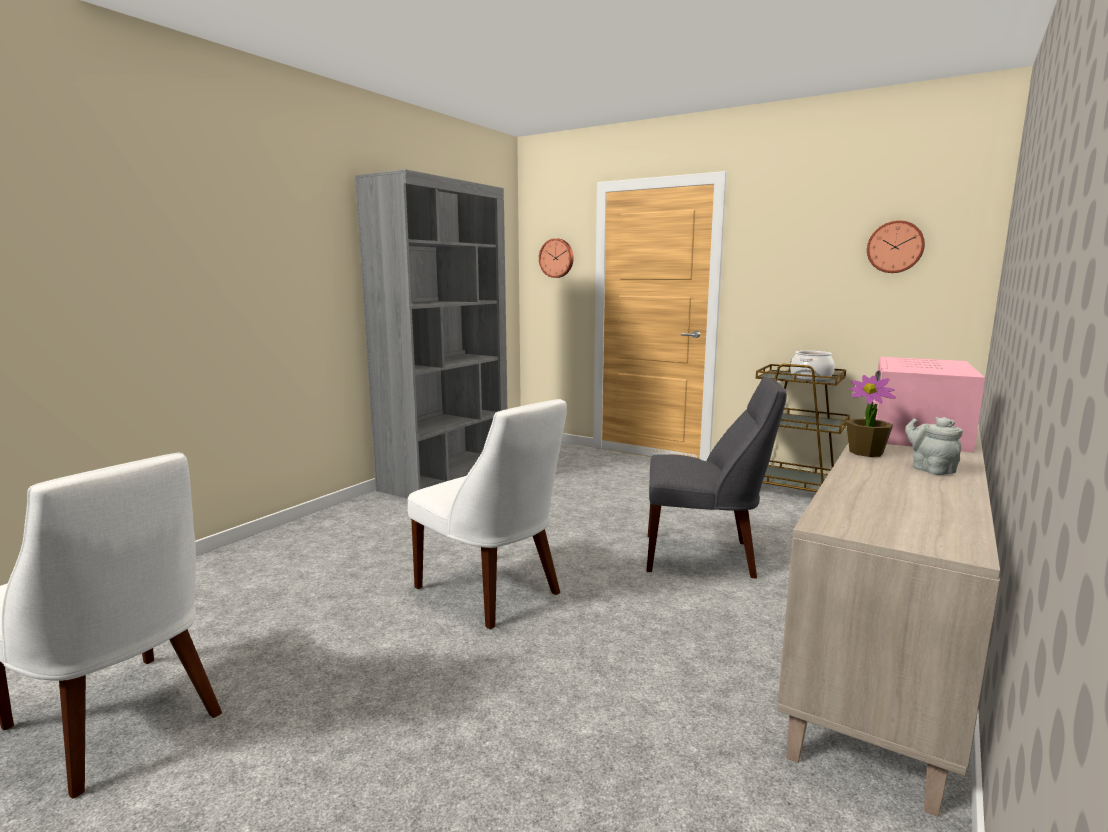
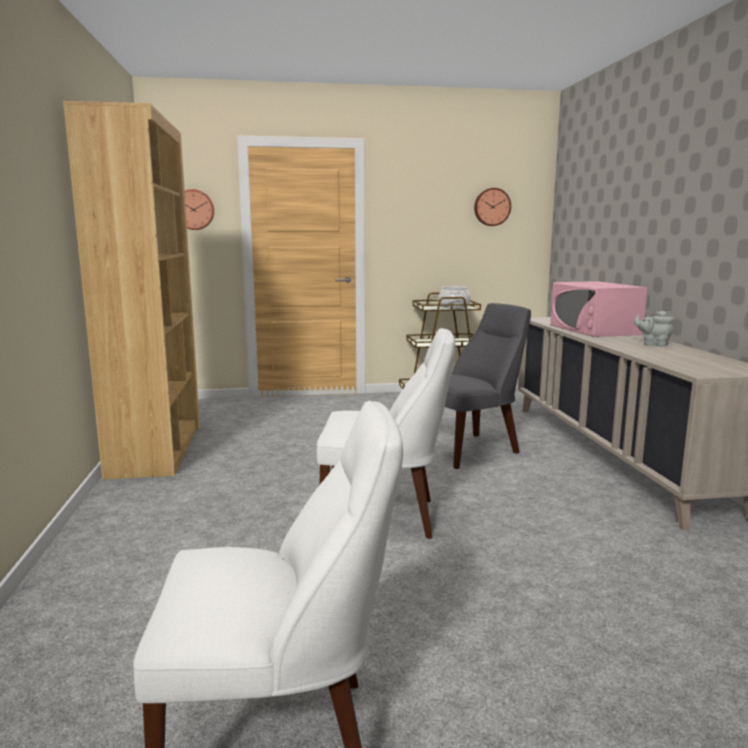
camera: 40 degrees left, 0 degrees up
(446, 477) = (157, 449): grey bookcase -> brown bookcase
(866, 452) = (607, 342): potted plant -> none

